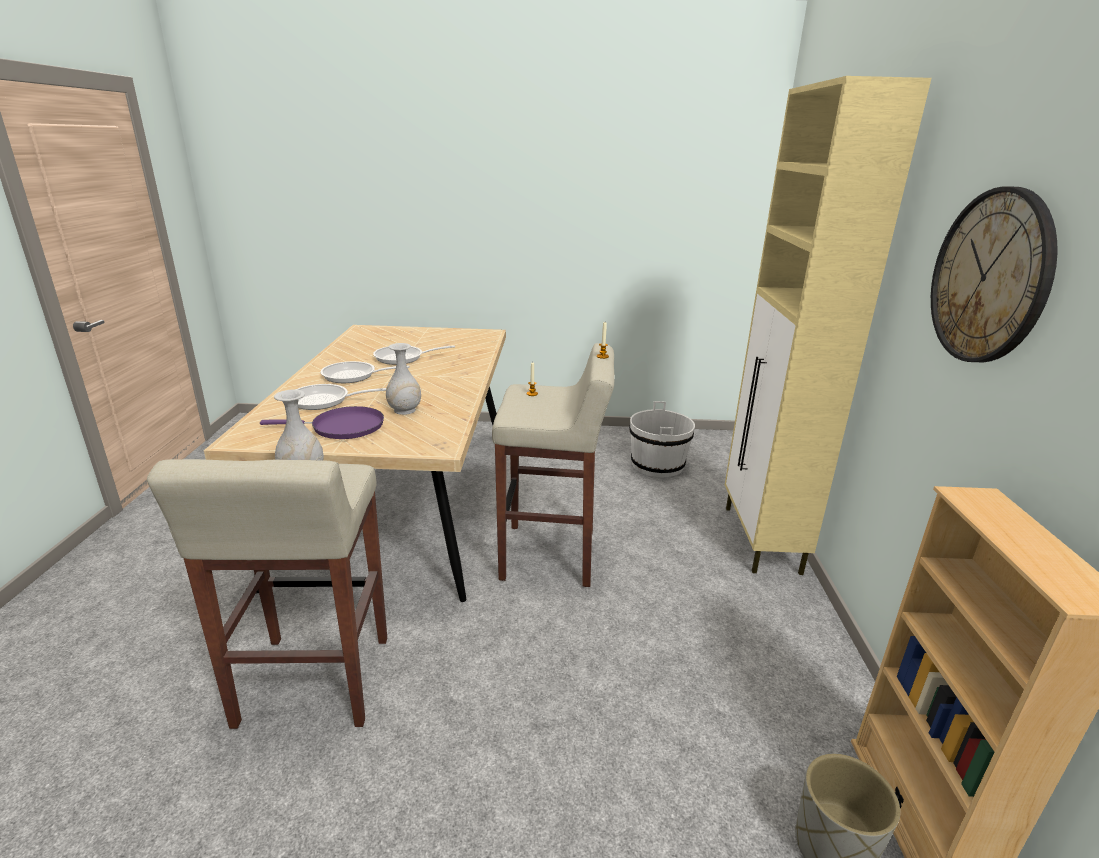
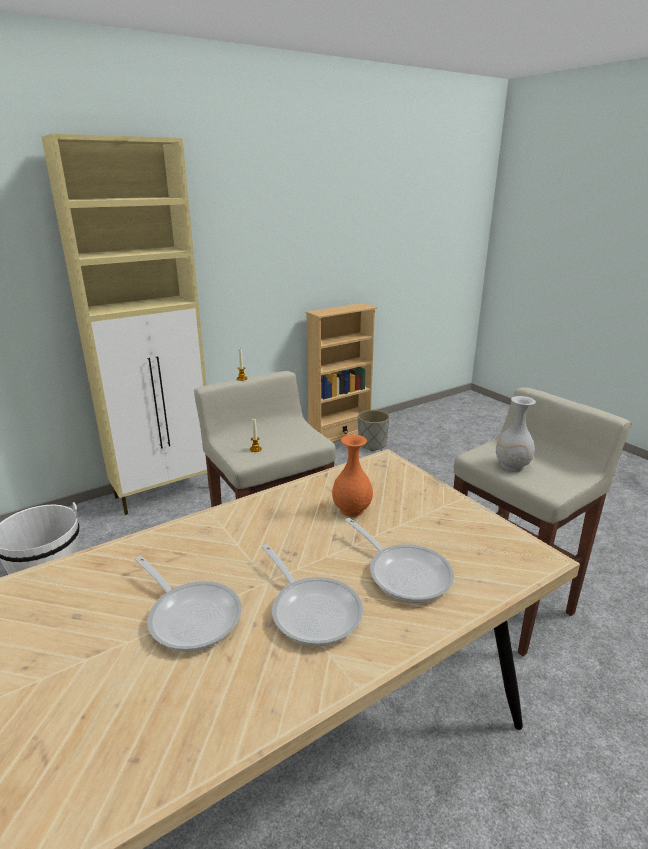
camera: 125 degrees left, 0 degrees up
(342, 427) = (429, 519): purple frying pan -> none
(405, 410) = (352, 509): white vase -> orange vase
(990, 277) = (256, 239): wall clock -> none

